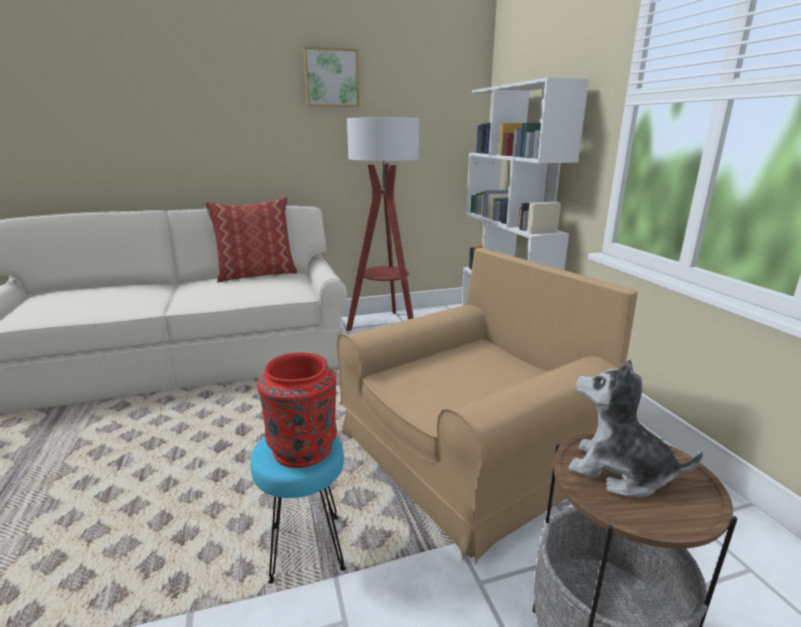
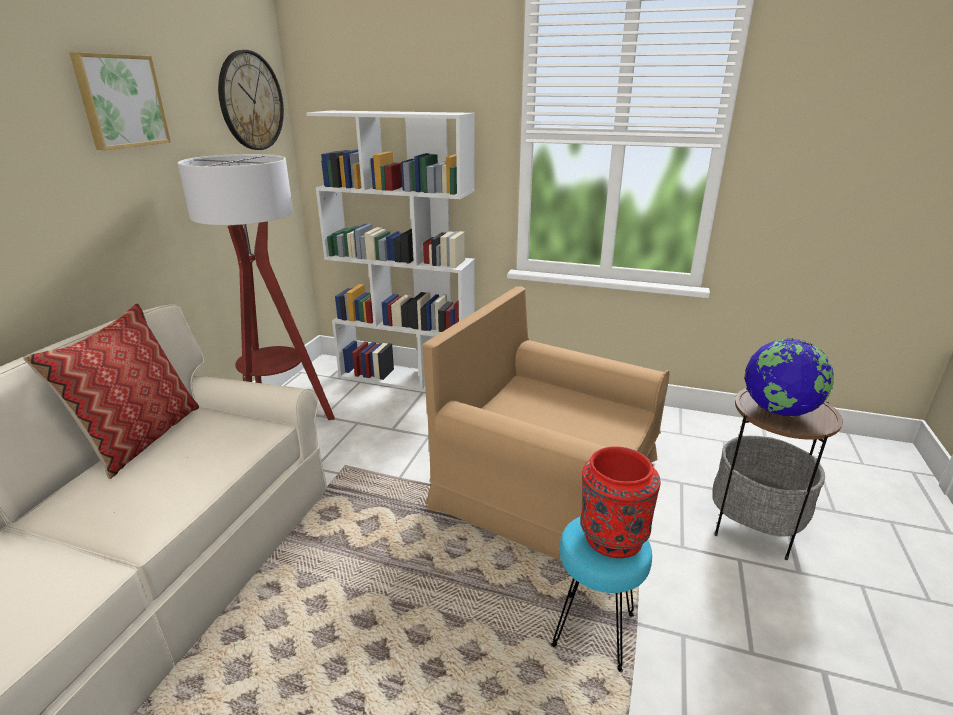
camera: 55 degrees left, 5 degrees up
(447, 85) = (251, 101): none -> wall clock
(468, 452) = (547, 481): brown armchair -> brown armchair turned 60 degrees counterclockwise
(618, 471) = (779, 410): plush toy -> globe

